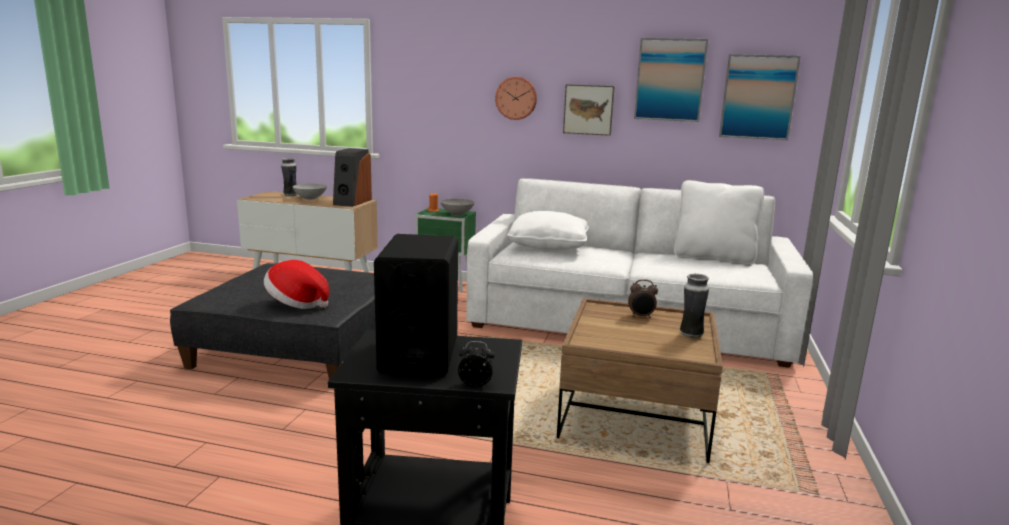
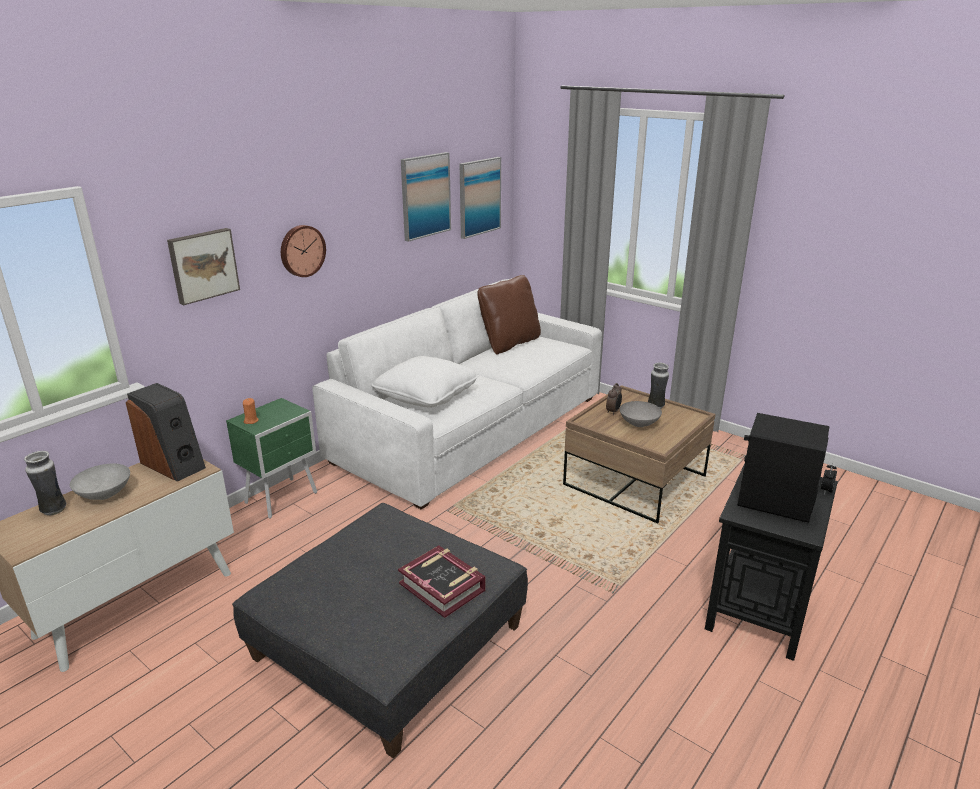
camera: 65 degrees left, 10 degrees up
(297, 303) = (442, 586): hat -> book
(457, 214) = (286, 410): grey bowl -> grey bowl (639, 424)
(588, 109) = (369, 243): picture -> picture (203, 265)
(713, 257) = (509, 343): white pillow -> brown pillow

